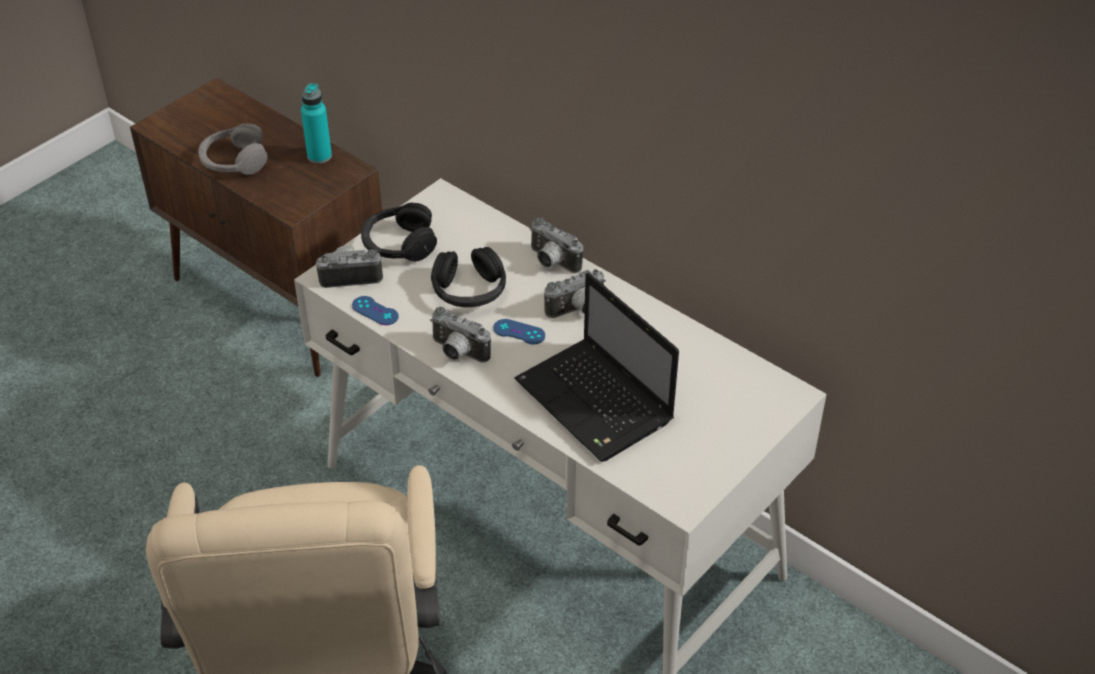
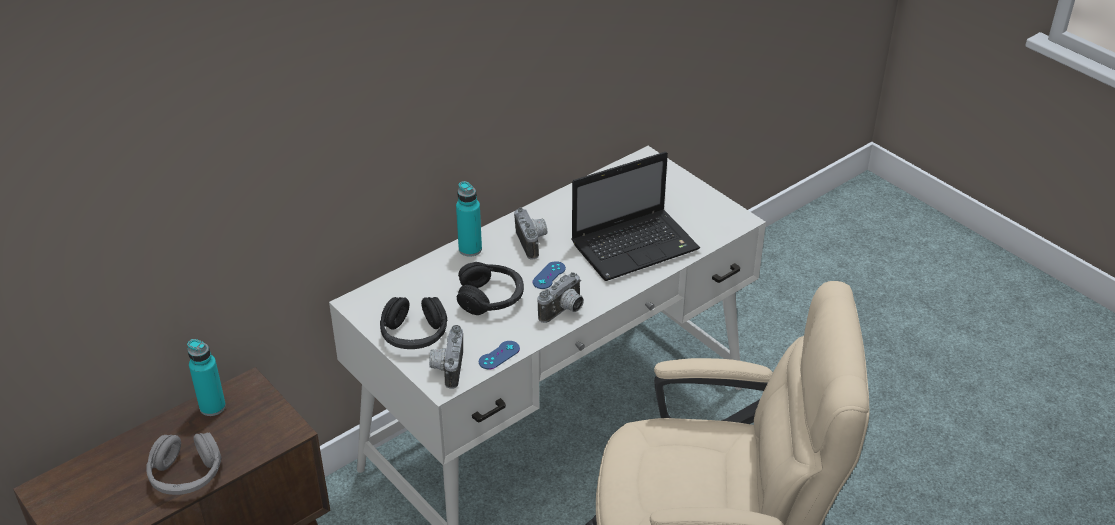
camera: 80 degrees left, 5 degrees down
(551, 262) = (470, 249): camera -> turquoise bottle

